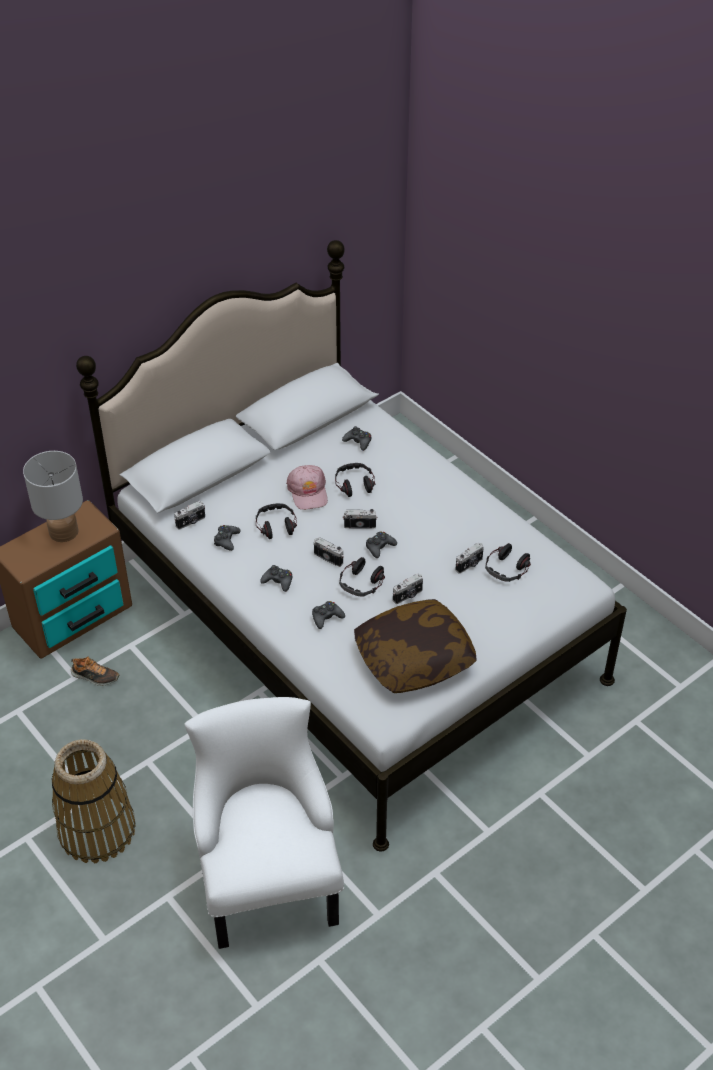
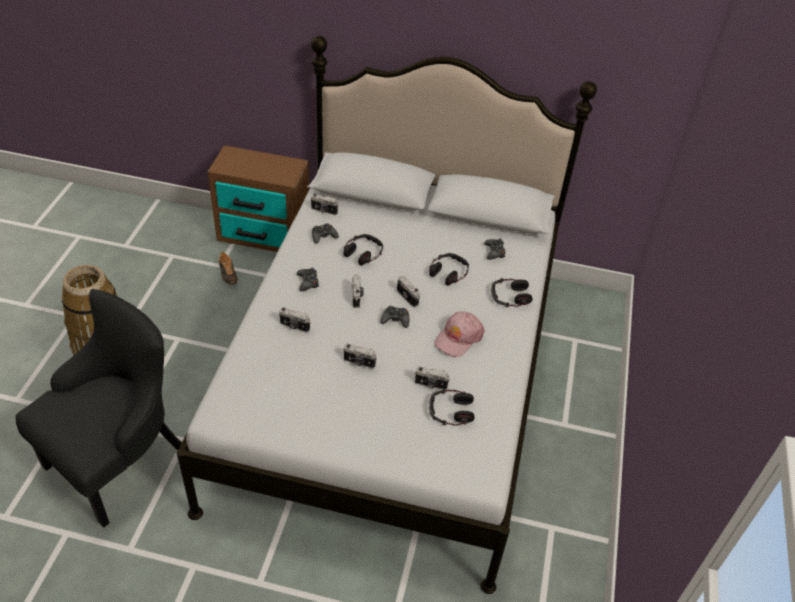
camera: 50 degrees right, 0 degrees up
(64, 532) = (267, 165): grey table lamp -> none
(269, 883) = (117, 463): white chair -> black chair
(308, 492) = (414, 252): pink cap -> pink cap (458, 338)
(326, 617) = (294, 326): black game controller -> camera
(361, 583) = (347, 328): headphones -> headphones (510, 297)
(414, 658) = (296, 401): pillow -> none

